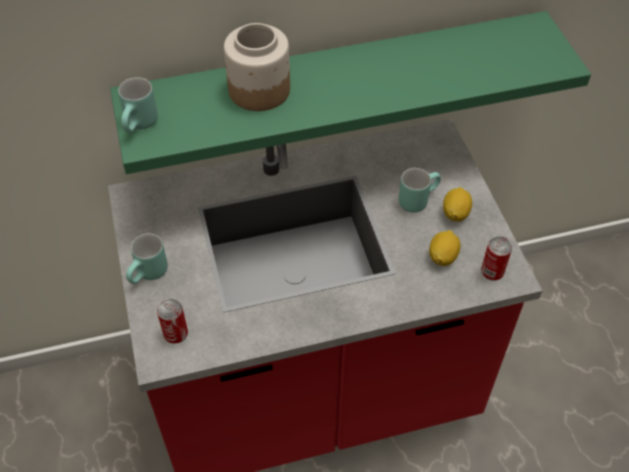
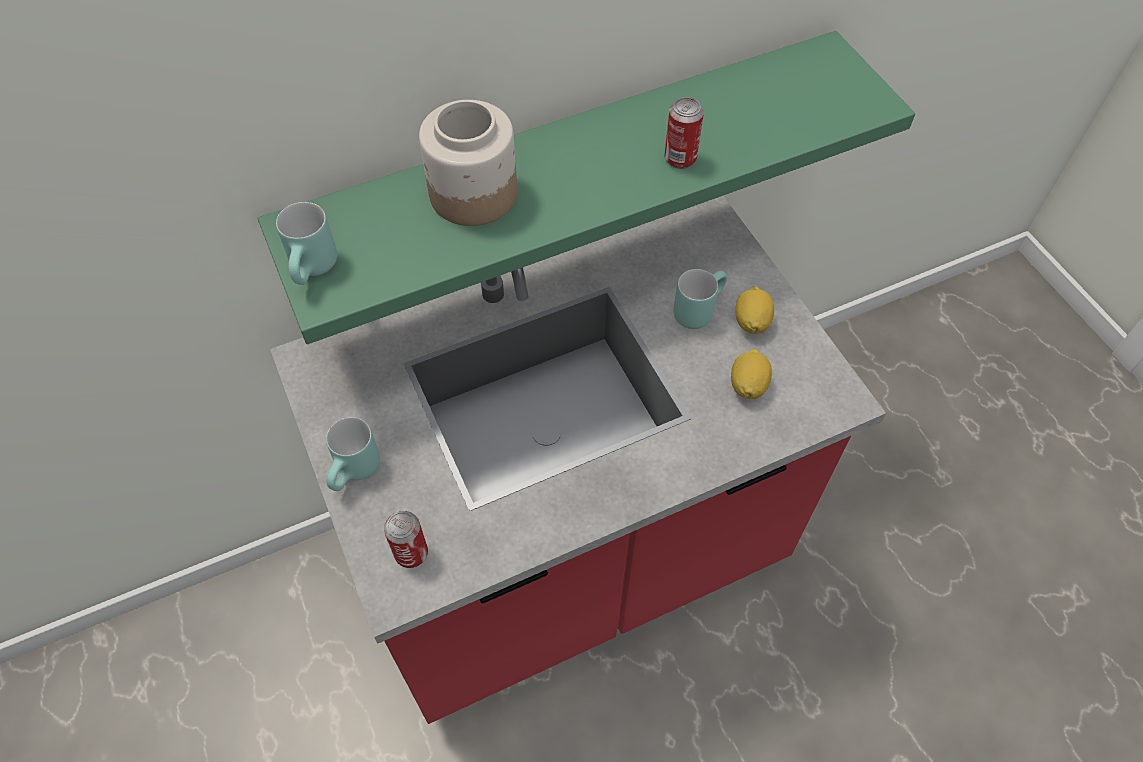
camera: 10 degrees left, 5 degrees up
(492, 272) = (816, 397): can -> can (680, 158)

